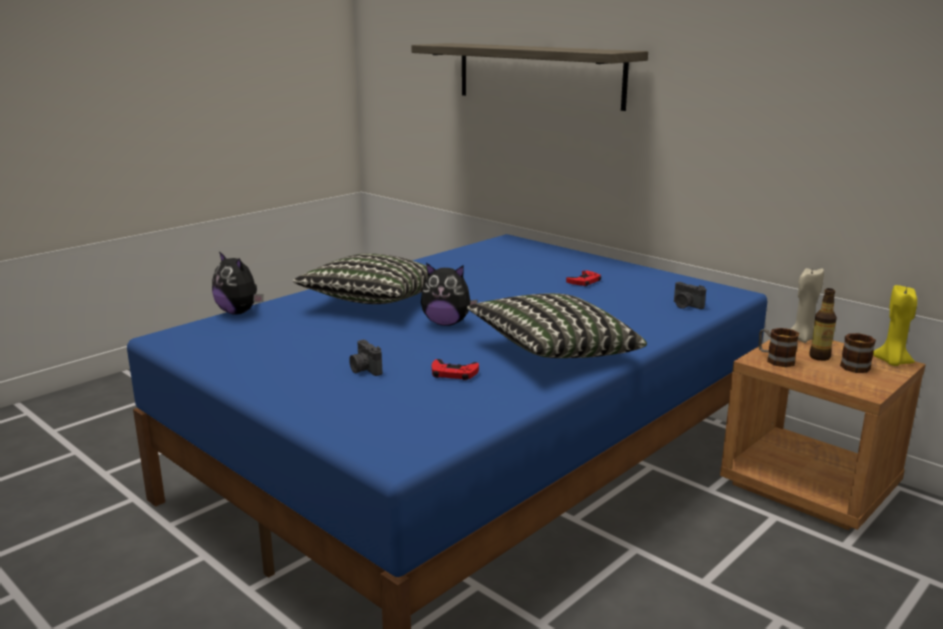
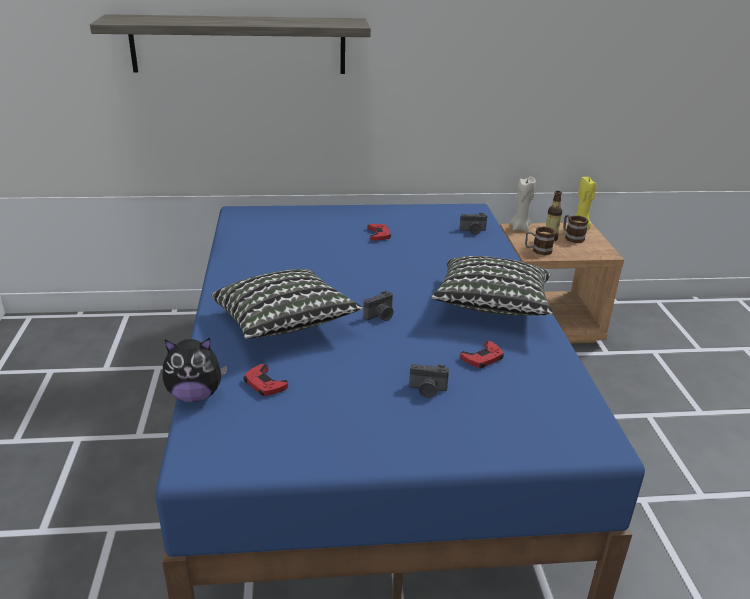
camera: 50 degrees left, 10 degrees up
(283, 323) = (265, 384): none -> red game controller
(446, 323) = (380, 316): plush toy -> camera

